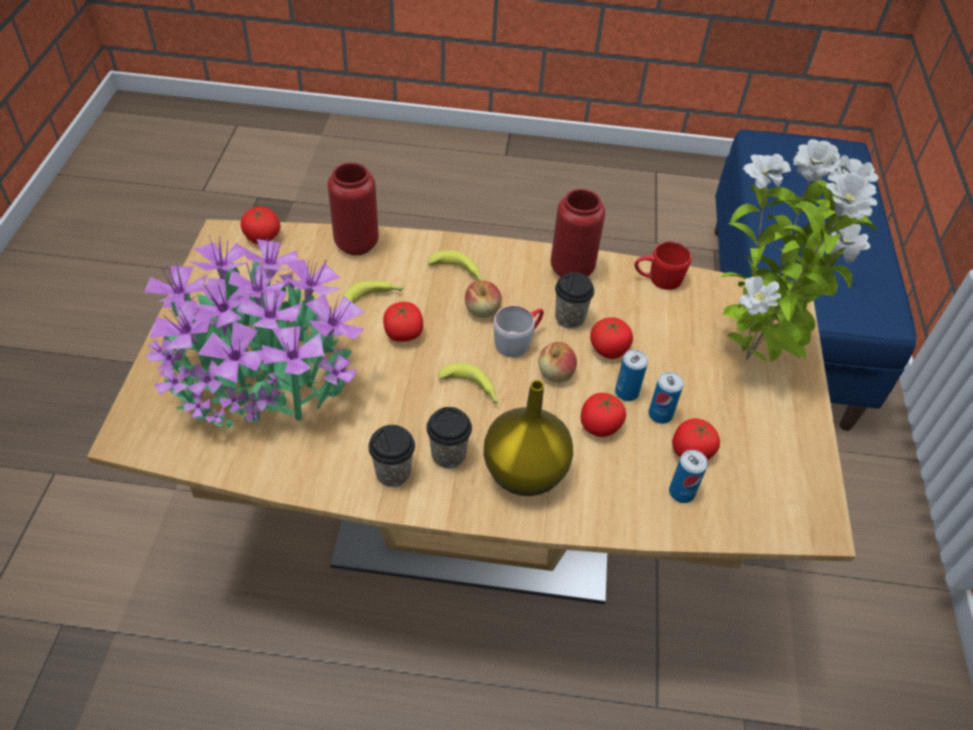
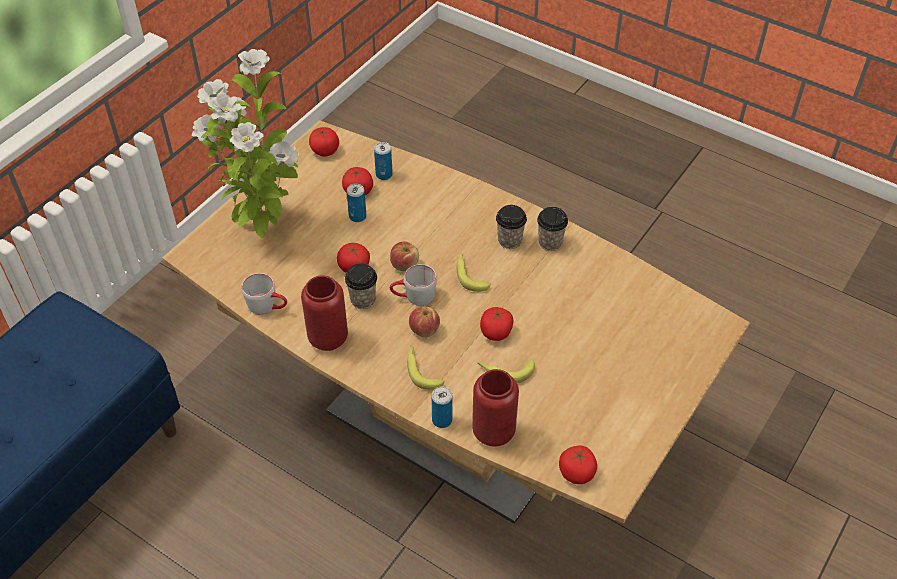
camera: 150 degrees left, 0 degrees up
(262, 379) = (616, 334): potted plant -> none
(526, 474) = (468, 214): yellow vase -> none
(600, 426) = (401, 223): tomato -> tomato (325, 150)
(626, 392) = (367, 236): can -> can (442, 420)
(657, 279) = (268, 306): red mug -> grey mug

